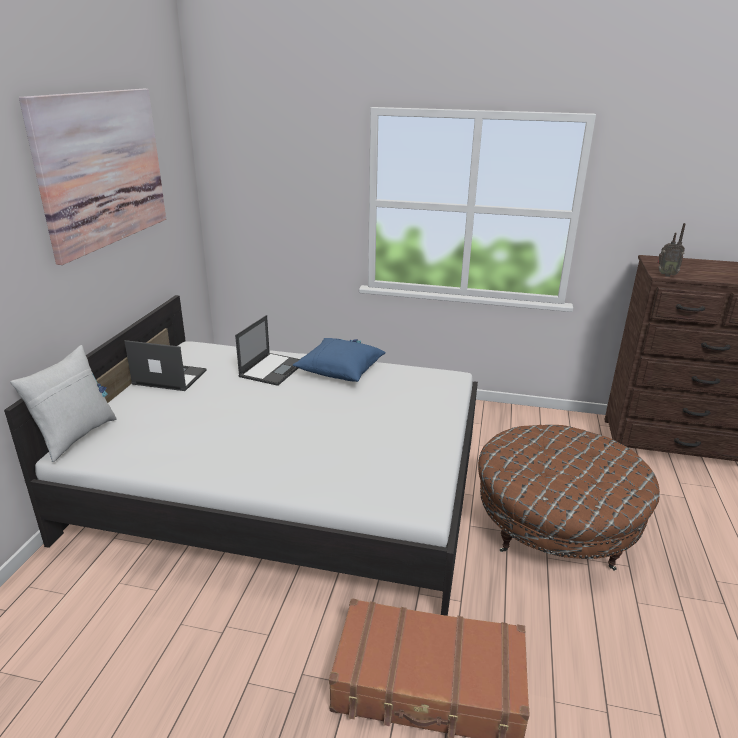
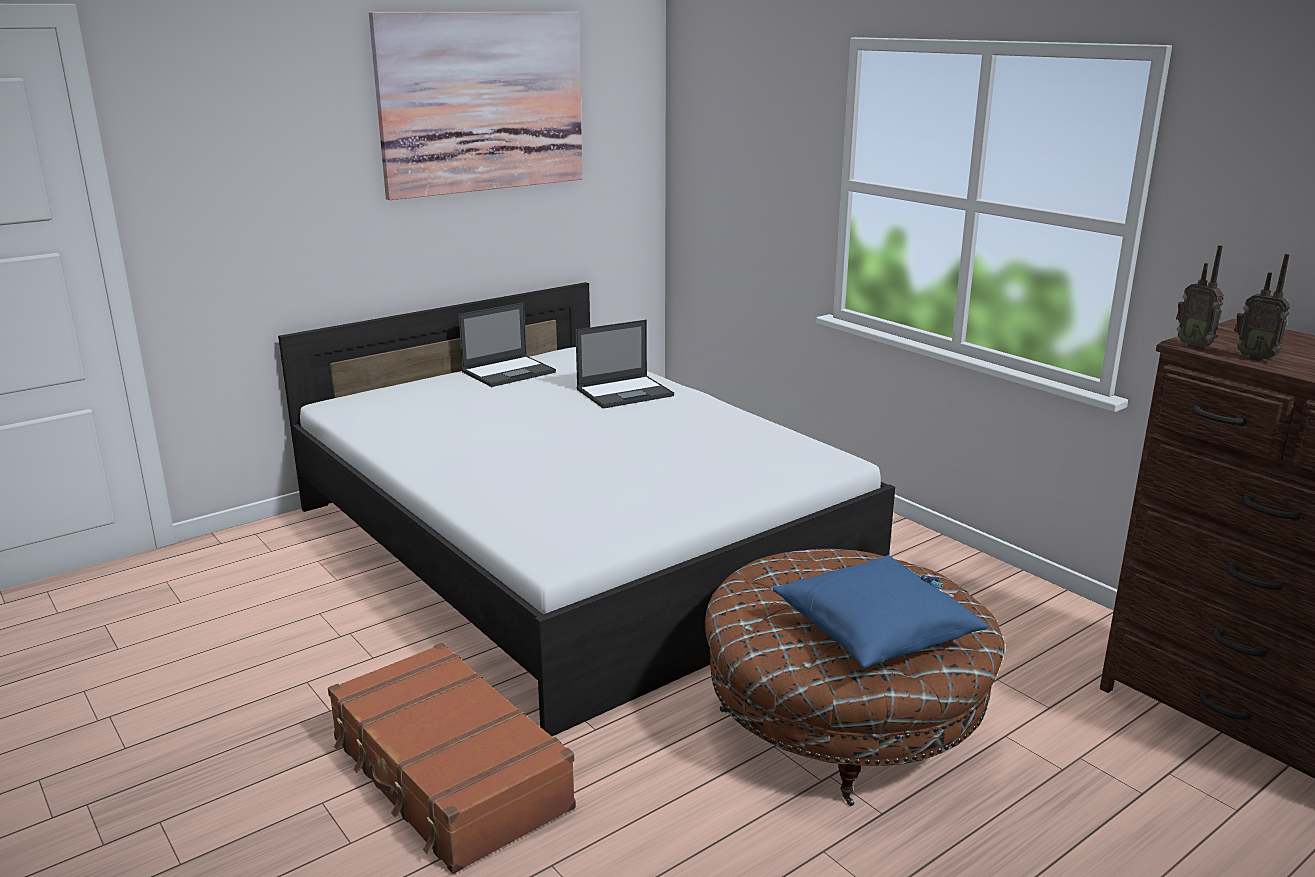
camera: 40 degrees right, 5 degrees down
(76, 437) = (355, 396): grey pillow -> none
(169, 377) = (509, 372): laptop -> laptop turned 90 degrees clockwise
(340, 371) = (700, 415): blue pillow -> blue pillow (875, 633)
(695, 276) = (1254, 358): none -> radio

